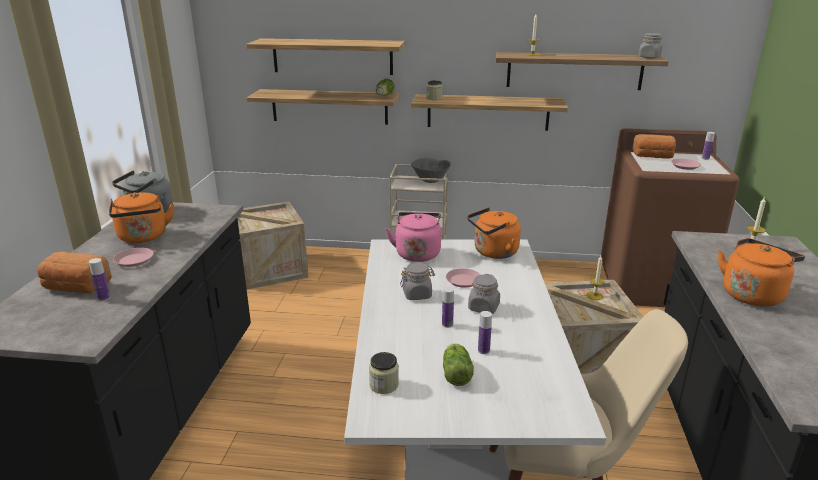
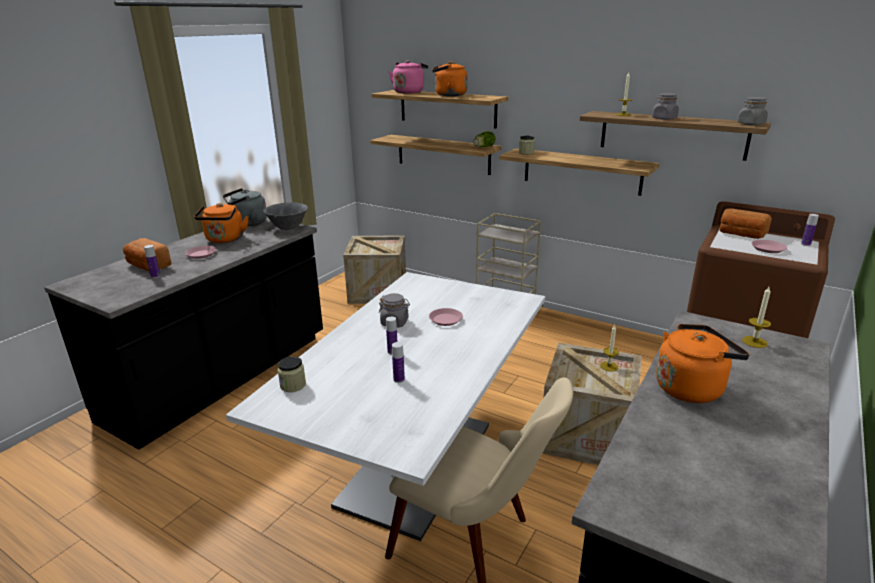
camera: 25 degrees right, 0 degrees up
(417, 253) = (432, 289): pink kettle -> pink kettle (409, 92)
(431, 181) = (520, 233): grey bowl -> grey bowl (288, 228)
(456, 373) = (357, 391): lettuce -> none
(483, 308) = (438, 345): grey jar -> grey jar (664, 118)
(493, 253) = (499, 301): orange kettle -> orange kettle (448, 95)

